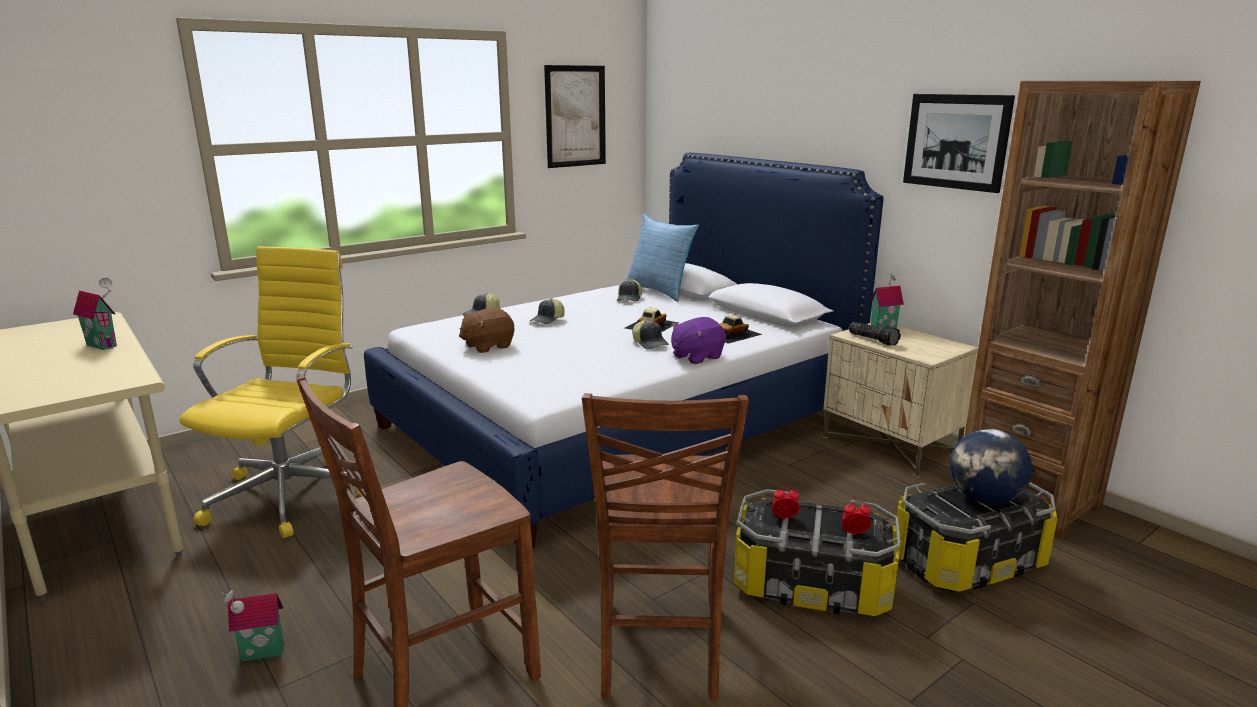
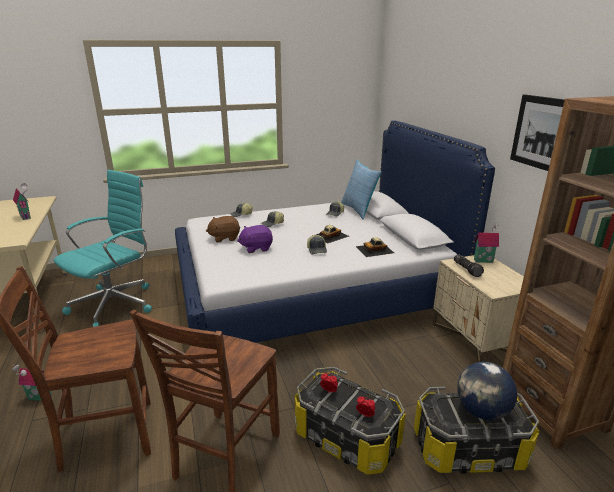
camera: 20 degrees right, 5 degrees up
(291, 494) = (116, 304): yellow office chair -> turquoise office chair
(575, 116) = (327, 93): picture -> none
(696, 357) = (336, 264): purple plush toy -> purple plush toy (256, 248)

